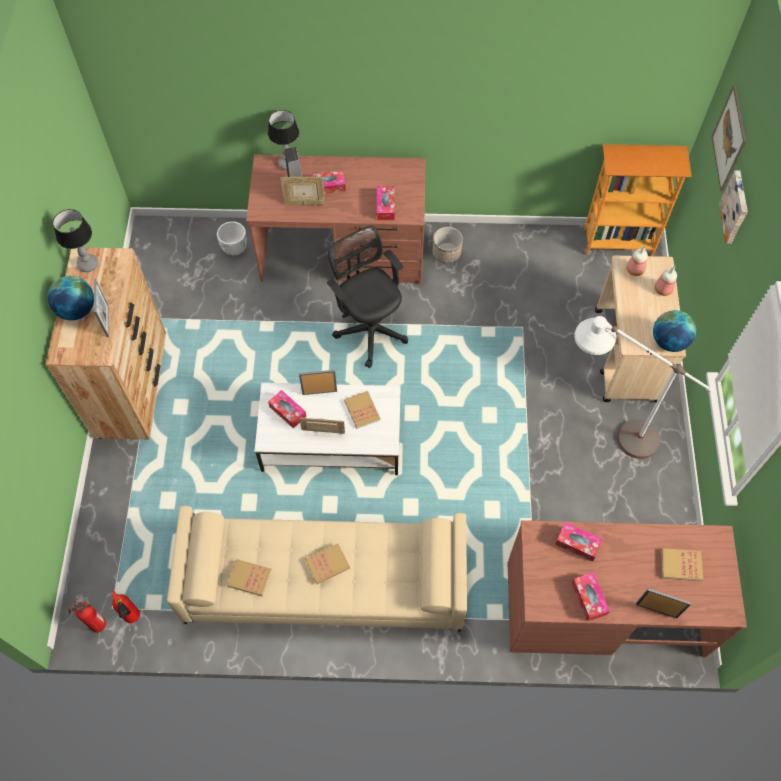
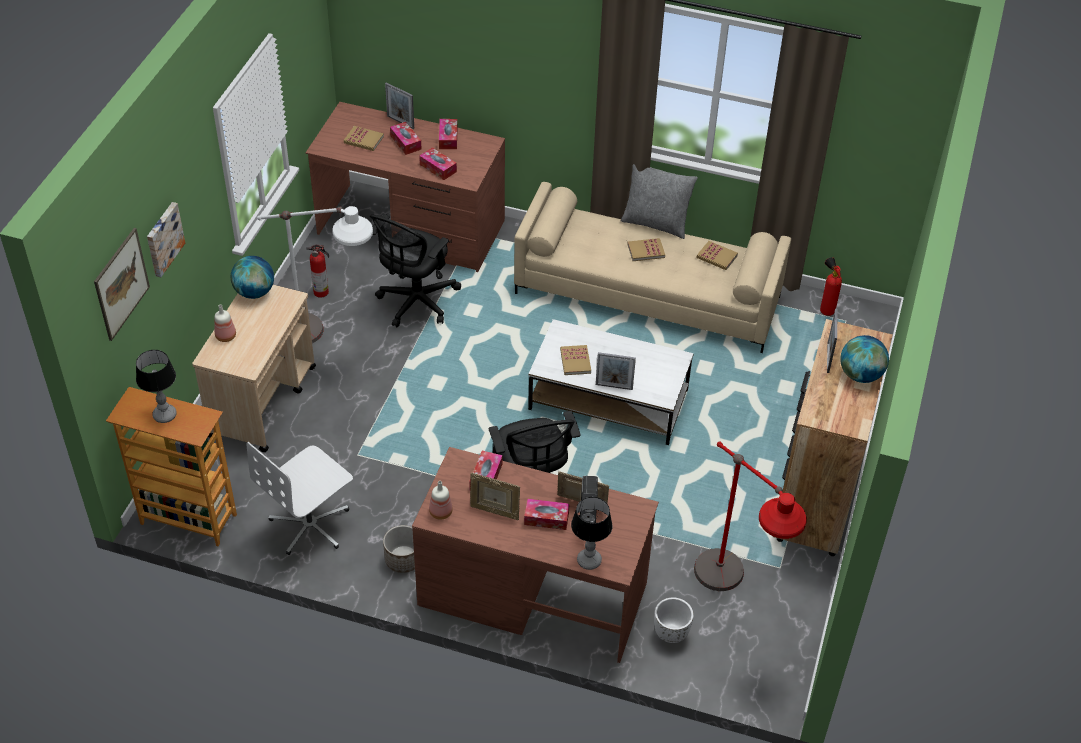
camera: 165 degrees left, 15 degrees down
(88, 264) = (848, 417): table lamp -> table lamp (165, 415)
(96, 624) = (860, 313): fire extinguisher -> fire extinguisher (322, 292)
(193, 285) = (733, 598): none -> red floor lamp
(287, 411) = (651, 377): tissue box -> tissue box (405, 142)
(323, 434) = (620, 351): picture frame -> picture frame (494, 511)
(326, 614) = (656, 223): none -> grey pillow
(527, 261) = (311, 525): none -> white office chair
(550, 502) = (415, 303): none -> black office chair
(635, 269) = (240, 361): bottle -> bottle (440, 512)

